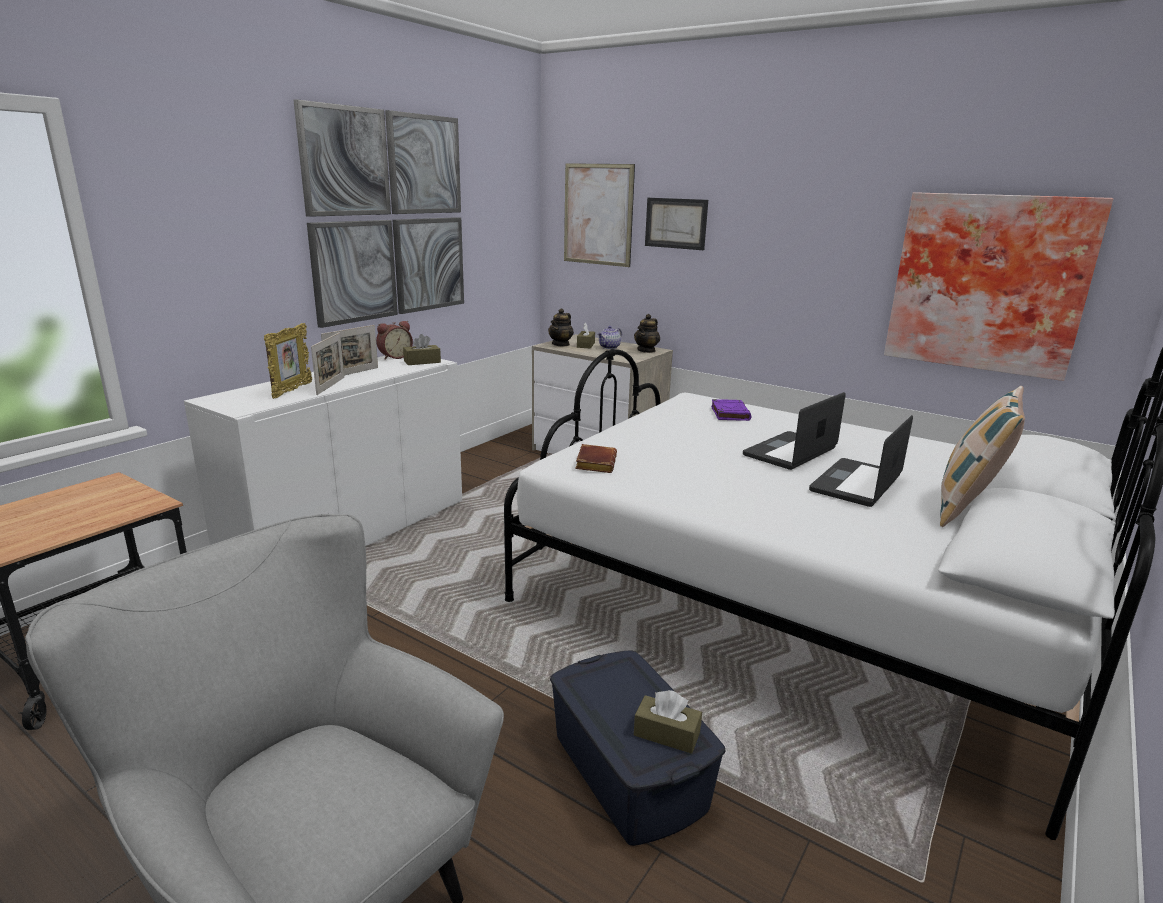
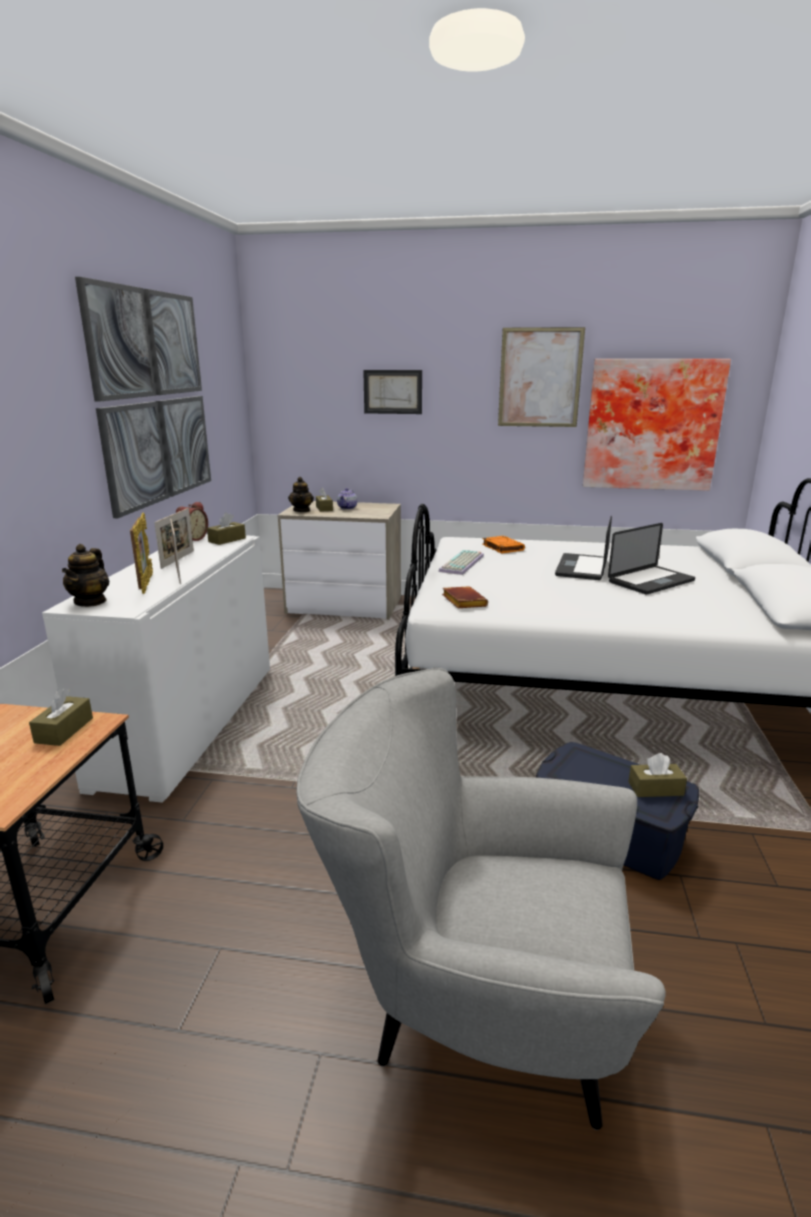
camera: 25 degrees left, 0 degrees up
(124, 504) = (64, 730): none -> brown tissue box
(598, 215) = (312, 387): picture -> picture (540, 378)
(646, 350) = (381, 507): teapot -> teapot (90, 601)
(657, 424) = (463, 564): none -> keyboard
(729, 413) = (502, 547): purple book -> orange book
(856, 484) = (651, 581): laptop -> laptop turned 135 degrees counterclockwise
(967, 509) = (731, 585): pillow -> none

